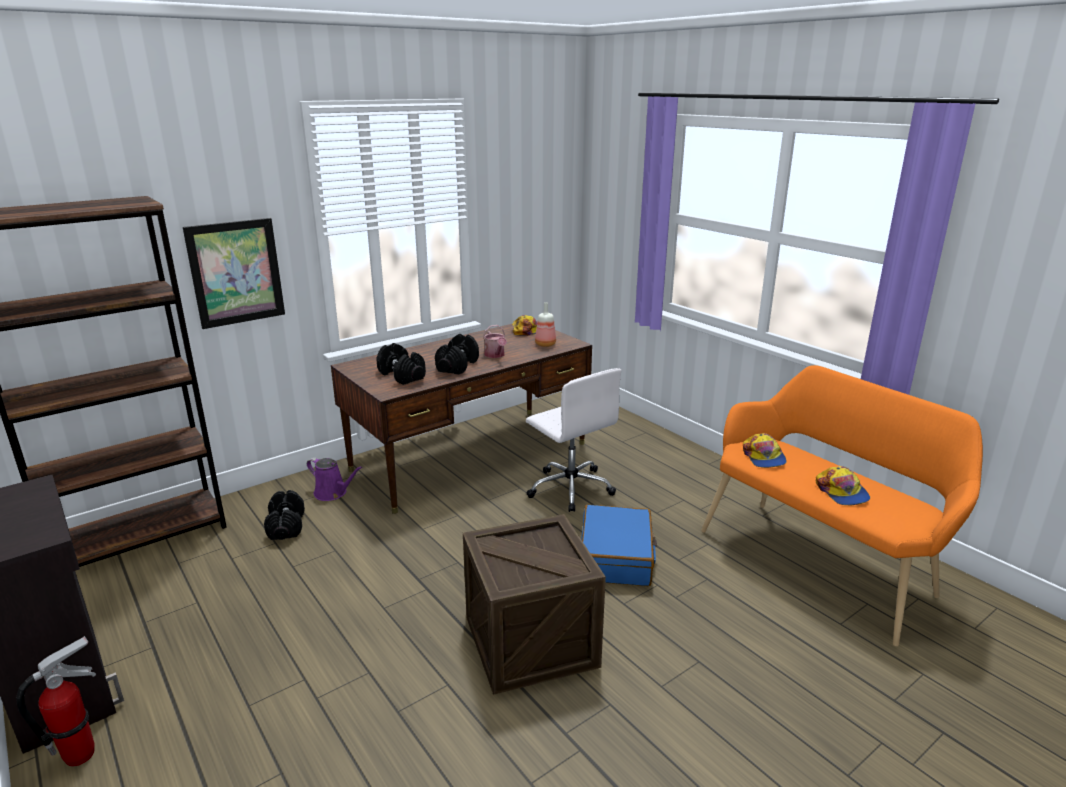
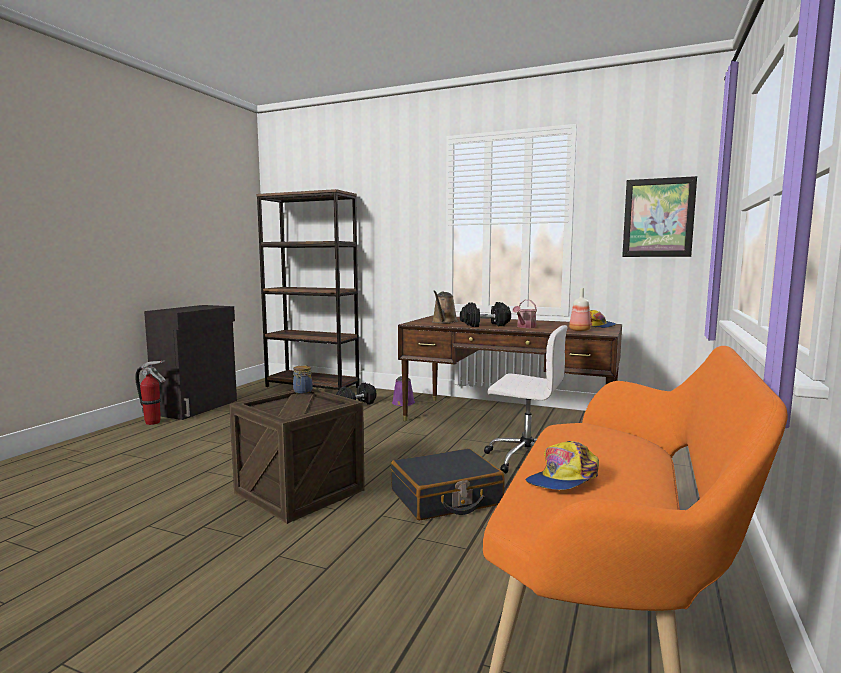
camera: 60 degrees right, 15 degrees down
(236, 272) = (395, 244): picture -> picture (658, 218)
(402, 375) = (444, 322): black dumbbell -> brown watering can
(486, 540) = (302, 392): none -> jar
(570, 488) = (525, 458): white office chair -> white office chair turned 90 degrees counterclockwise
(616, 557) = (446, 498): blue suitcase -> black suitcase
(763, 457) = (578, 436): cap -> none

